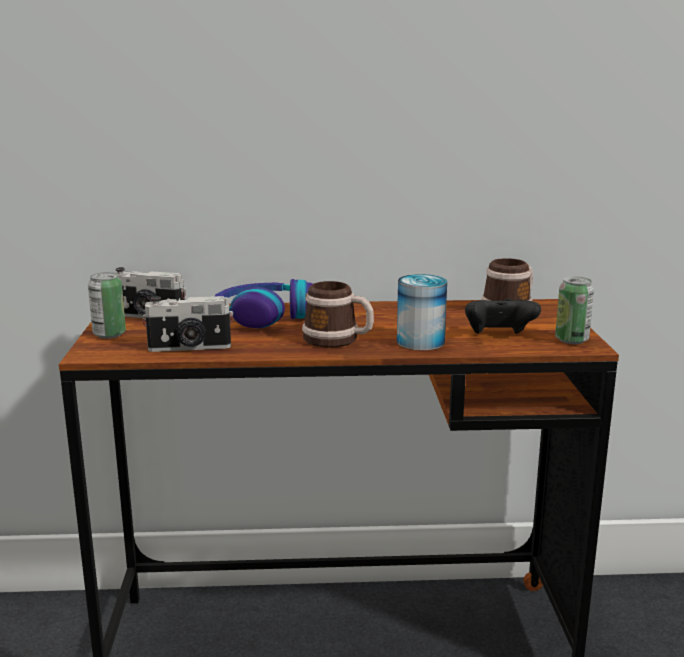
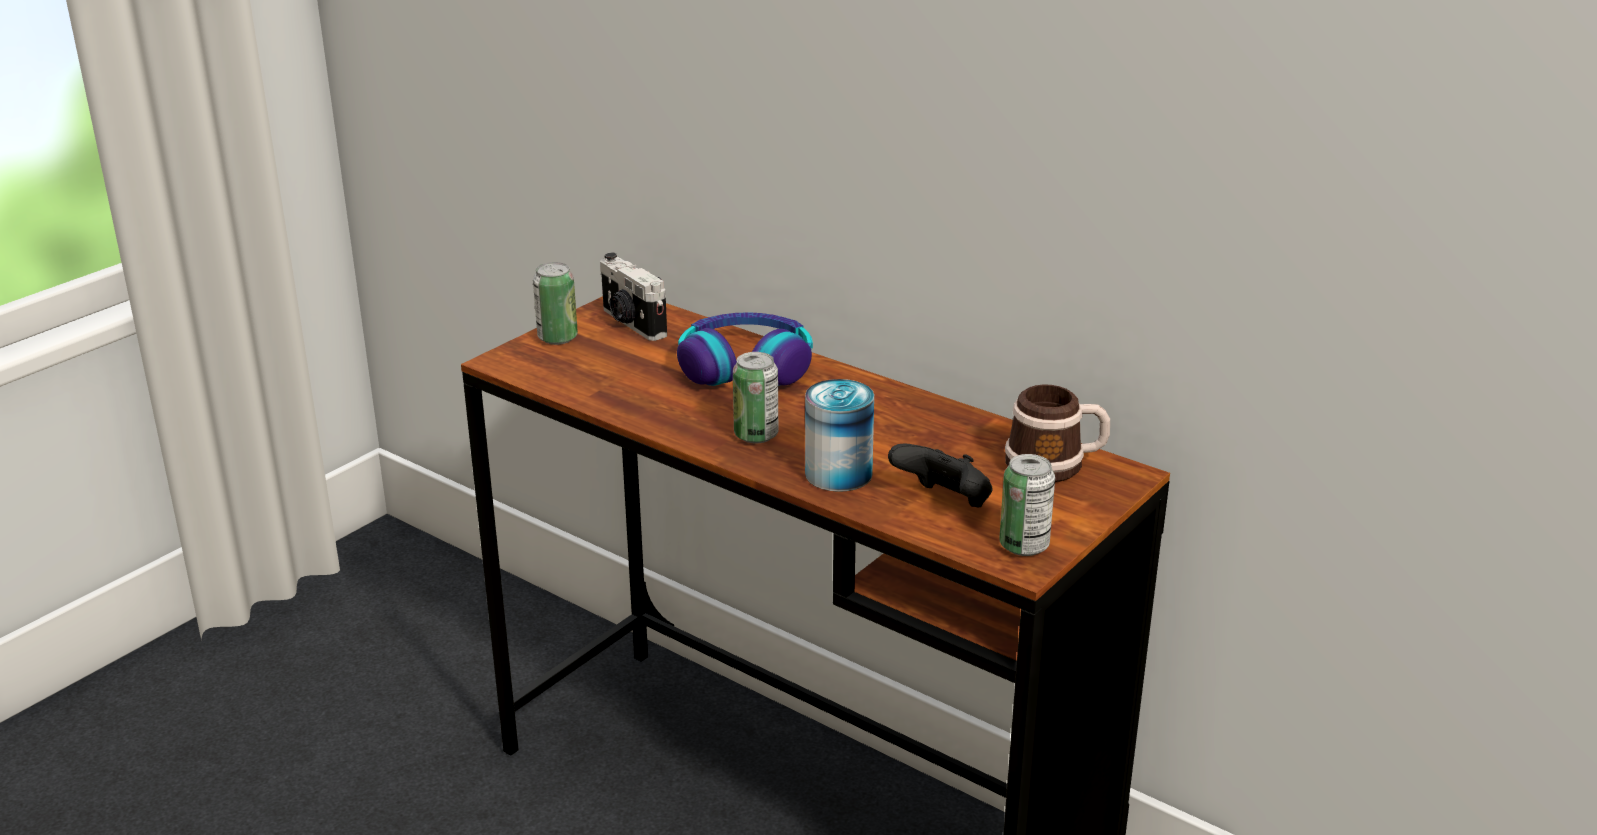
camera: 40 degrees right, 10 degrees up
(190, 348) = (597, 387): camera -> none
(338, 340) = (756, 435): mug -> can

